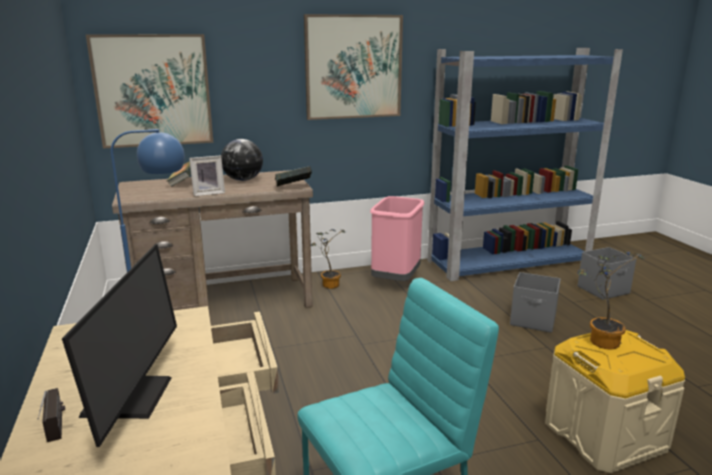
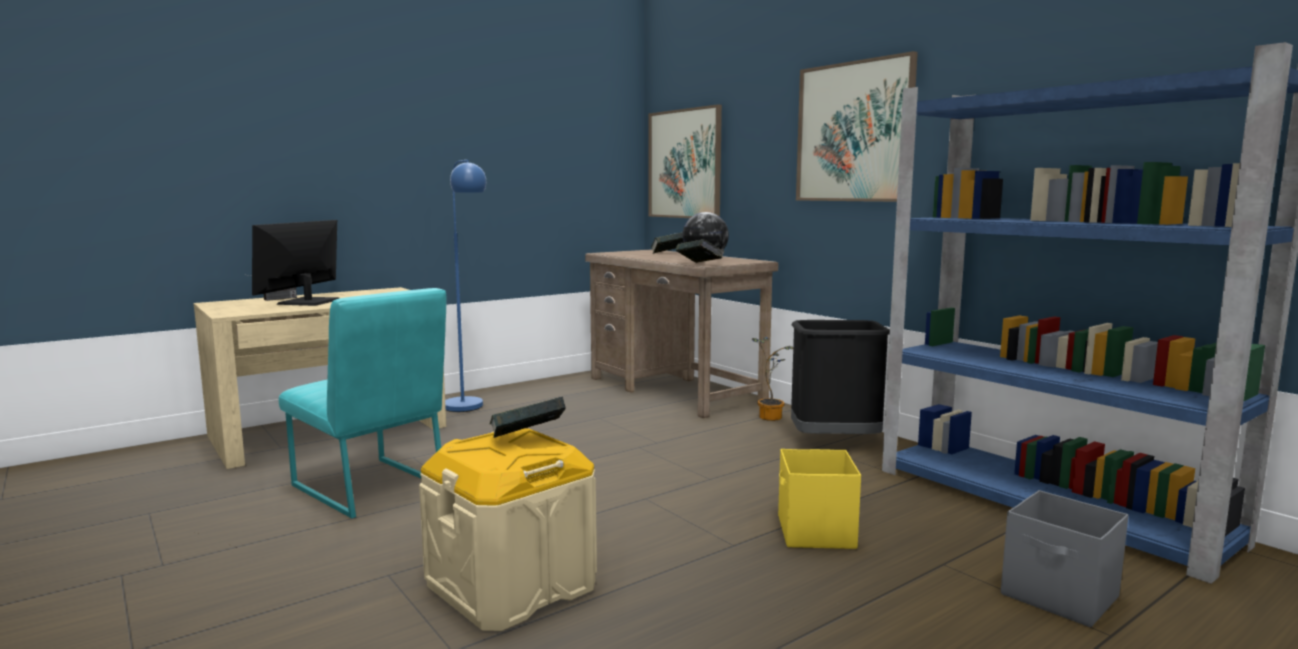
camera: 70 degrees right, 10 degrees down
(130, 396) = (307, 302): monitor -> monitor turned 120 degrees clockwise
(208, 193) = (644, 258): picture frame -> none
(396, 280) = (834, 442): pink trash can -> black trash can
(533, 321) = (815, 533): grey storage box -> yellow storage box
(600, 340) = (527, 439): potted plant -> book

